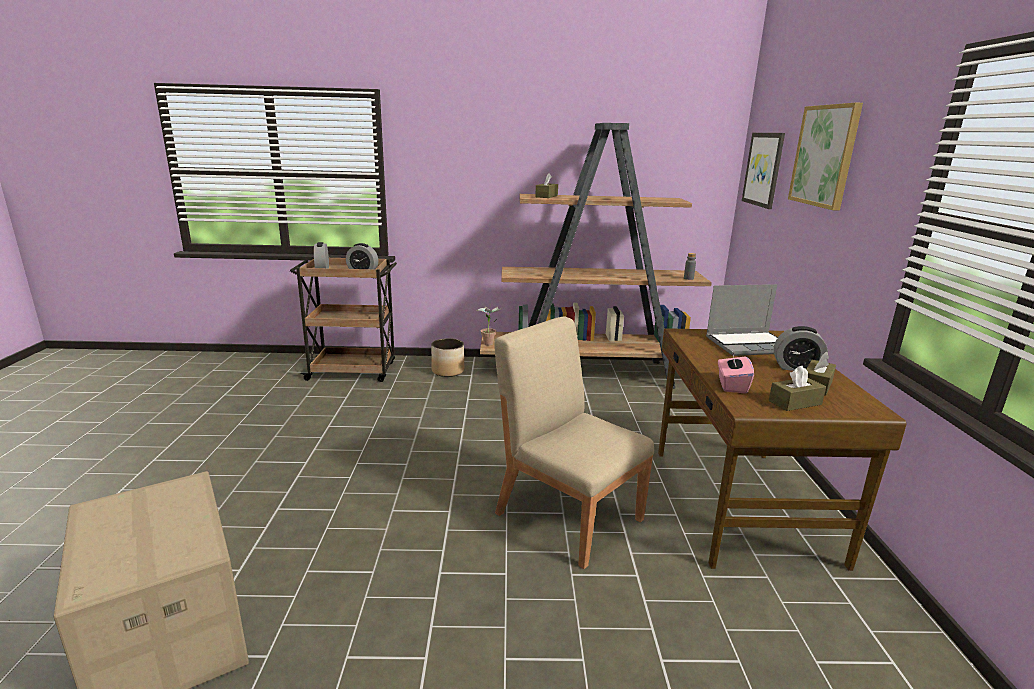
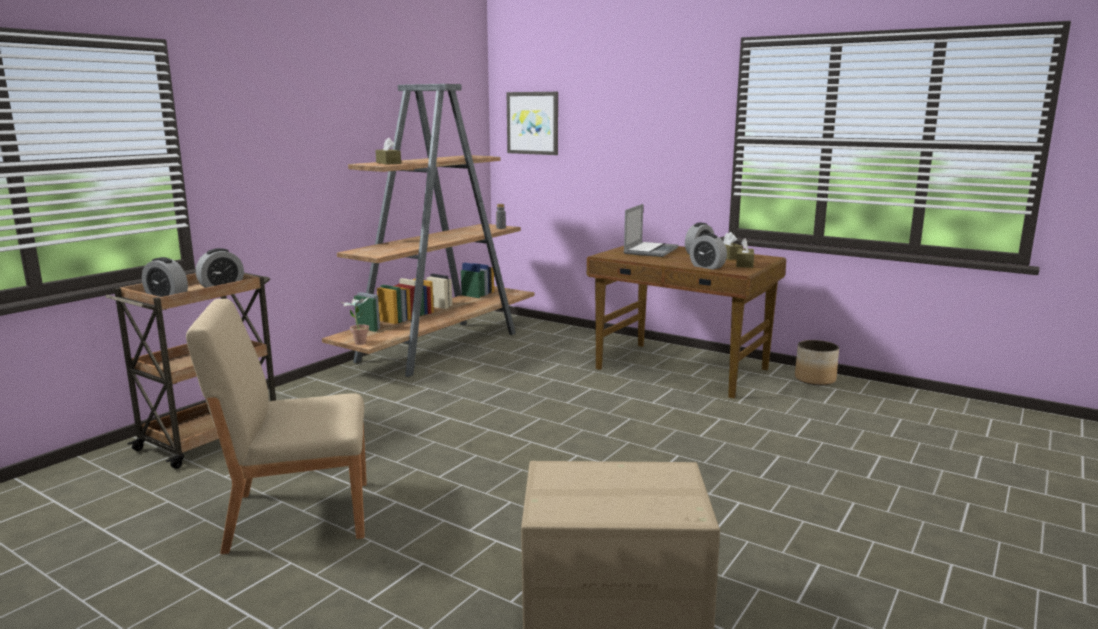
camera: 55 degrees left, 5 degrees down
(448, 371) = (315, 395): planter -> planter (814, 379)
(568, 515) = (634, 417): beige chair -> beige chair (297, 515)
(731, 385) = (707, 267): pink tissue box -> alarm clock
(824, 156) = (619, 107): picture -> none

